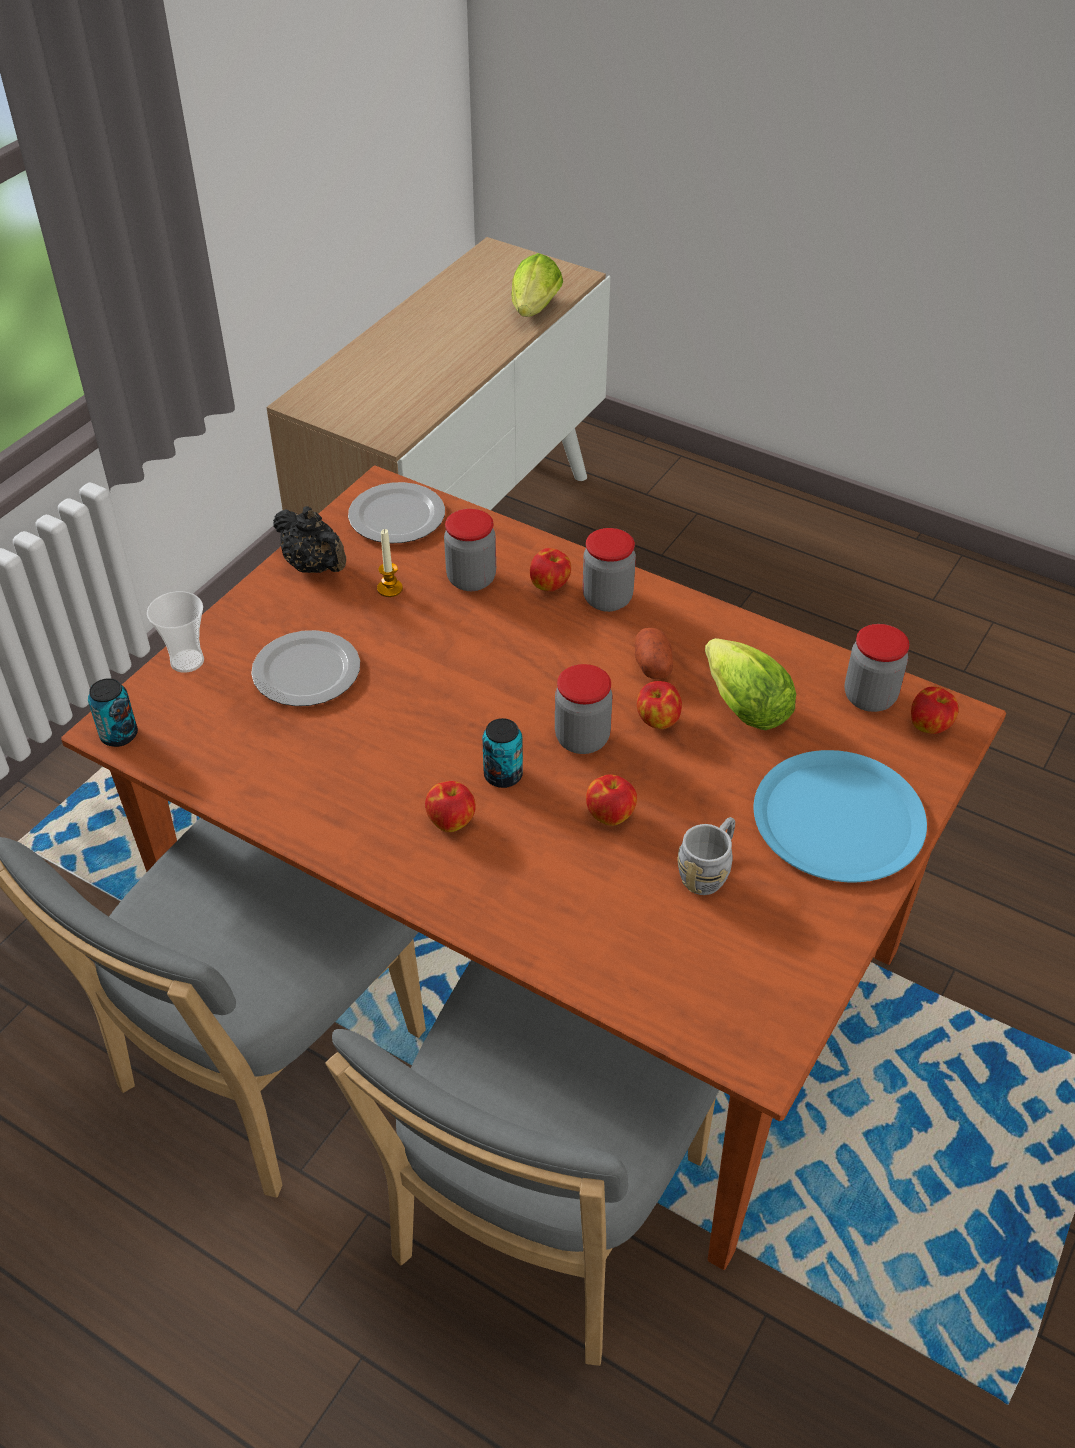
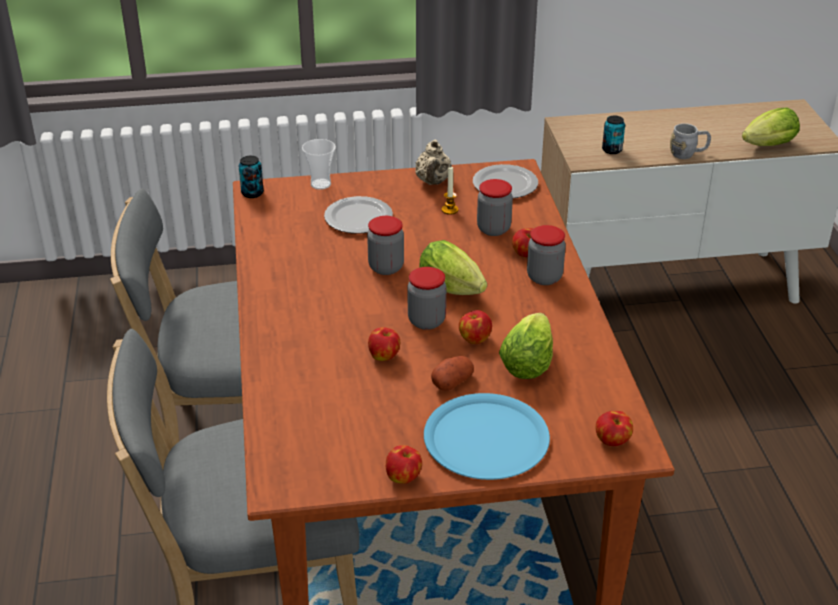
camera: 50 degrees right, 10 degrees down
(315, 567) = (433, 182): black teapot -> beige teapot
(451, 821) = (316, 309): apple -> apple (404, 477)
(503, 775) = (367, 309): can -> can (612, 150)
(551, 681) = (454, 290): none -> lettuce
(652, 664) = (515, 316): potato -> potato (452, 382)
(709, 871) = (386, 409): grey mug -> grey mug (688, 154)
(869, 697) = (603, 407): jar -> jar (386, 267)

